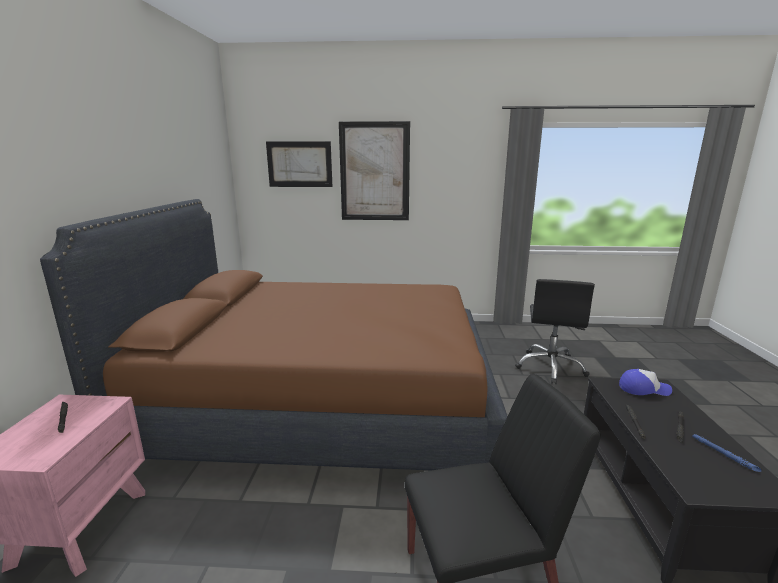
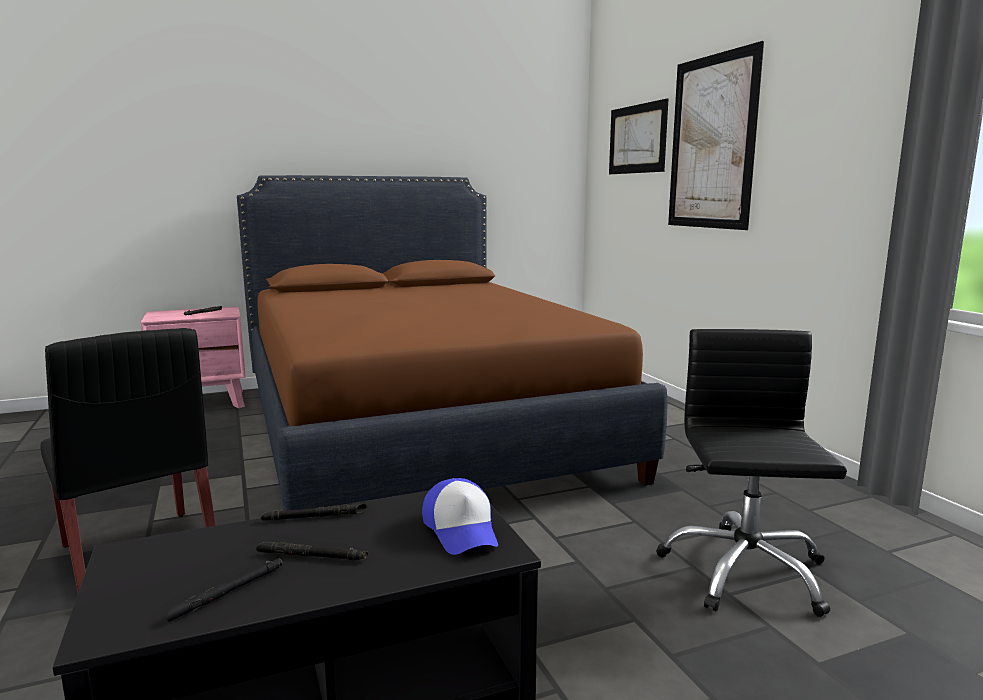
camera: 65 degrees right, 5 degrees down
(550, 367) = (744, 571): black office chair -> black office chair turned 105 degrees clockwise
(724, 454) = (228, 593): blue flashlight -> black flashlight

